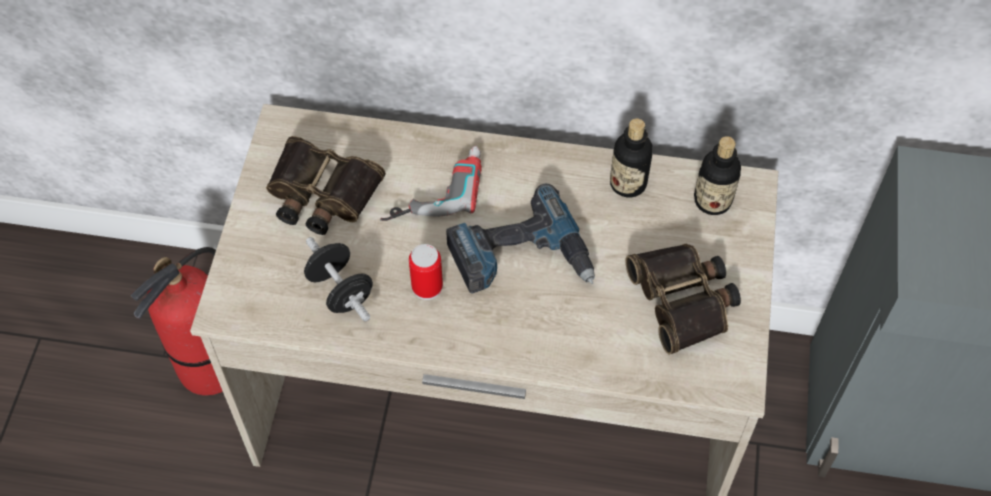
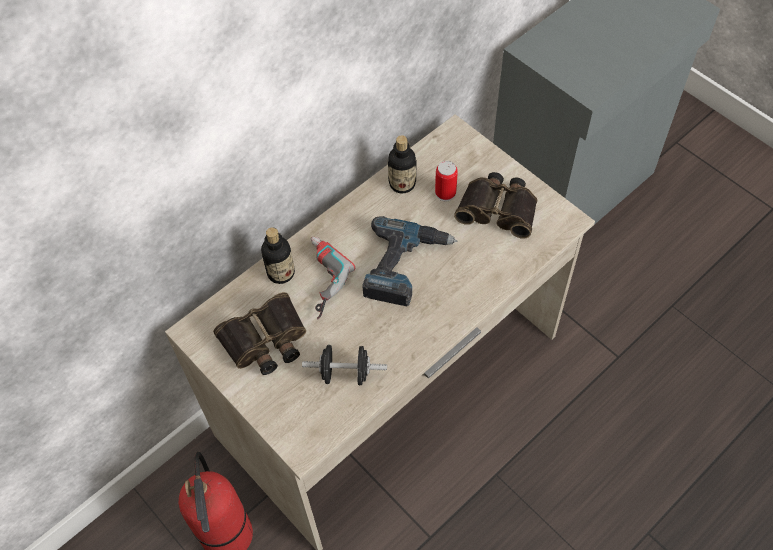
camera: 50 degrees left, 0 degrees up
(427, 287) = (383, 326): can -> can (445, 193)
(712, 201) = (448, 154): bottle -> bottle (281, 273)

